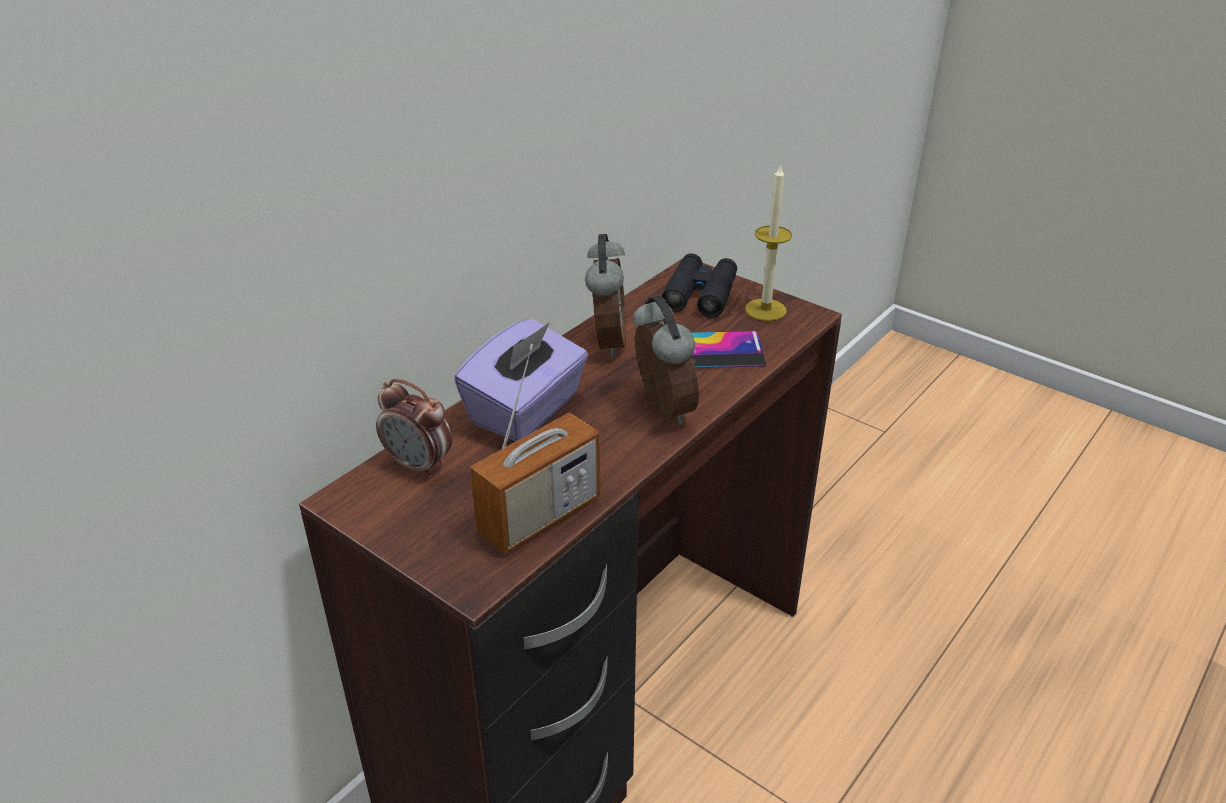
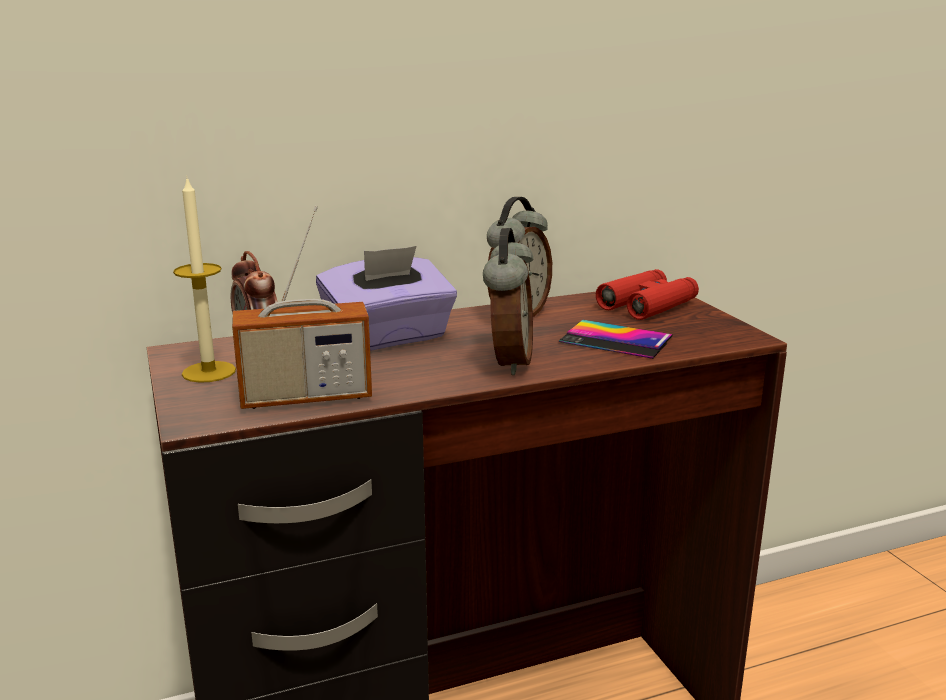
camera: 30 degrees right, 15 degrees down
(700, 294) = (647, 305): black binoculars -> red binoculars
(765, 310) = (702, 325): candle -> candle (209, 372)

